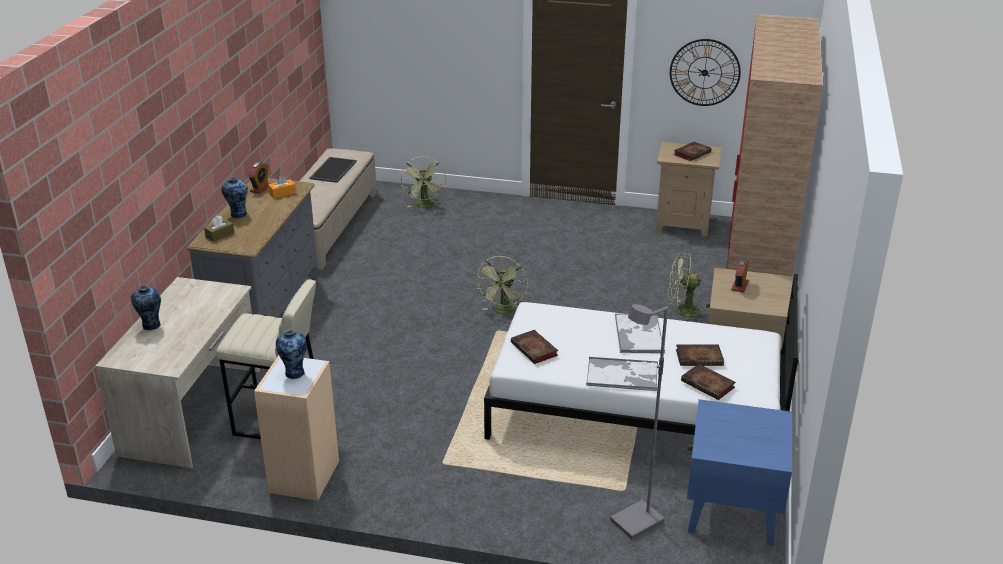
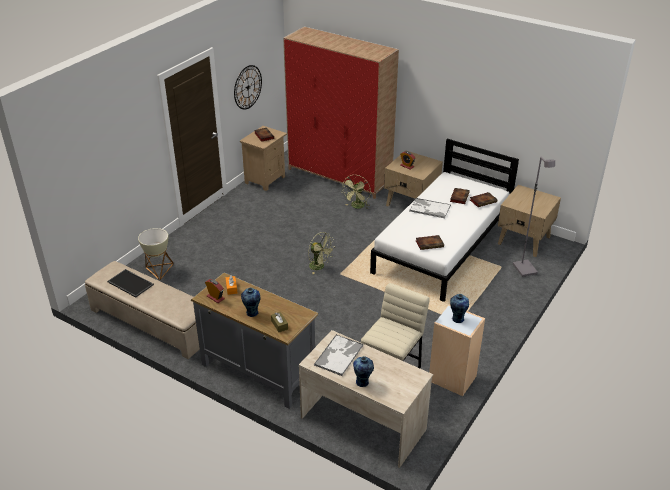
camera: 70 degrees left, 5 degrees up
(425, 205) = (159, 270): green fan -> planter
(623, 375) = (464, 222): tray -> tray (339, 355)
(732, 511) = (524, 240): blue nightstand -> beige nightstand

